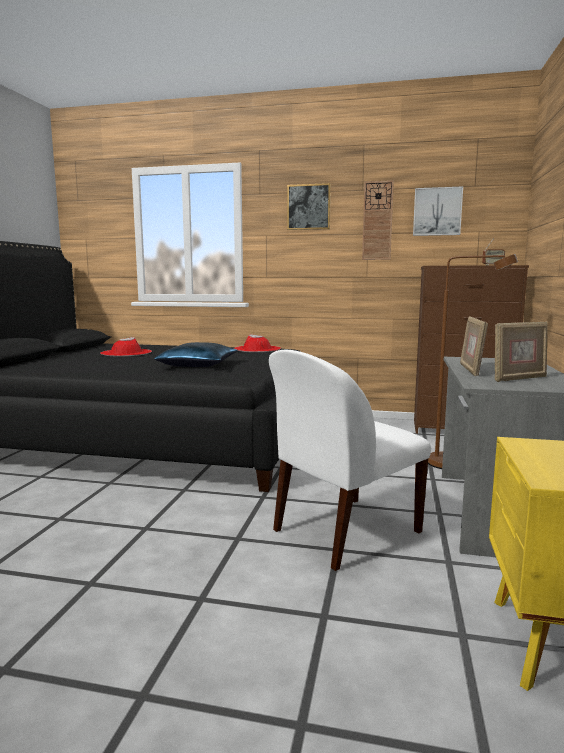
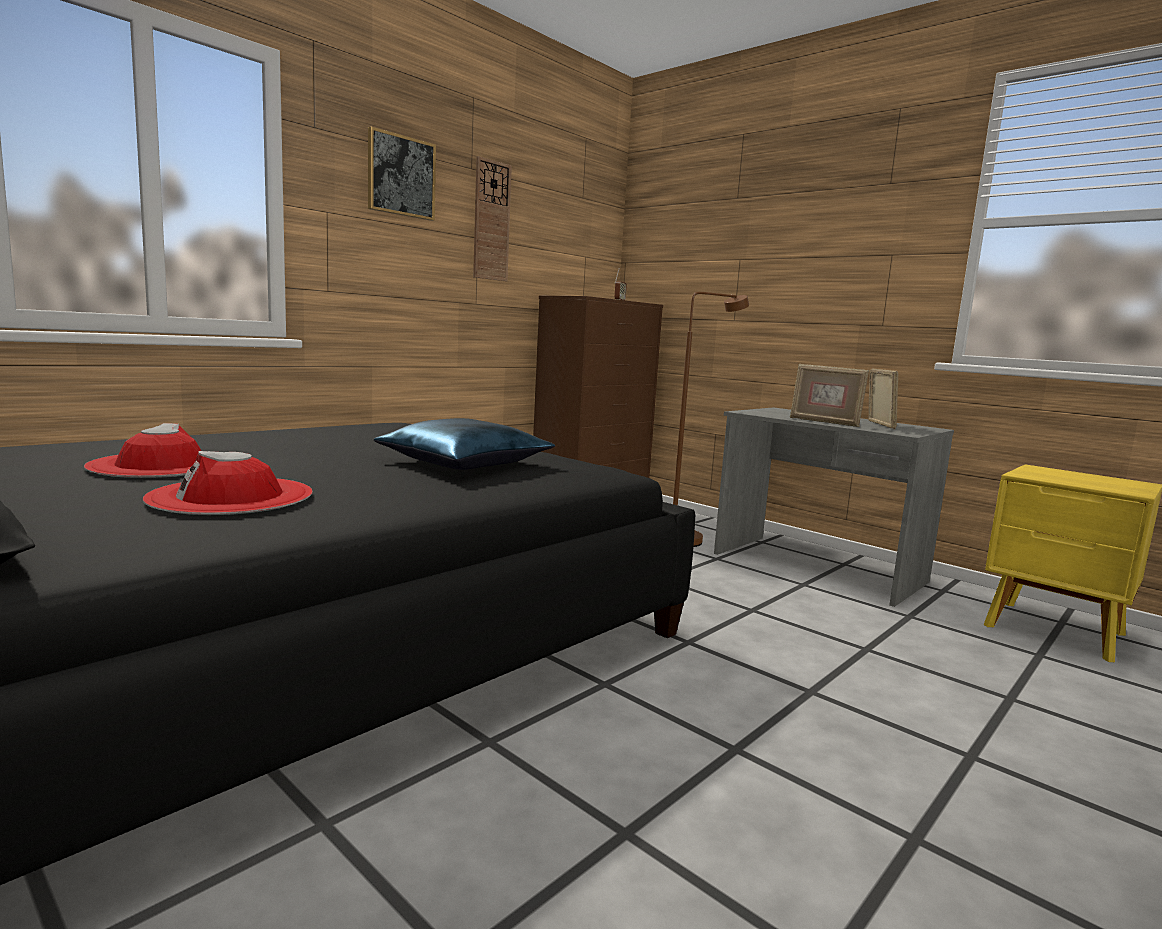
camera: 60 degrees left, 0 degrees up
(257, 349) = (368, 427): red hat -> red hat (232, 496)
(344, 532) = (825, 633): white chair -> none
(437, 212) = (552, 223): picture -> none

